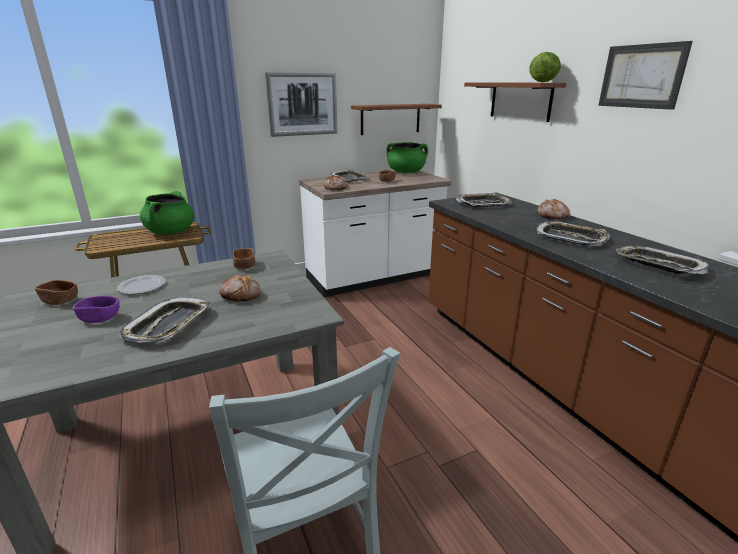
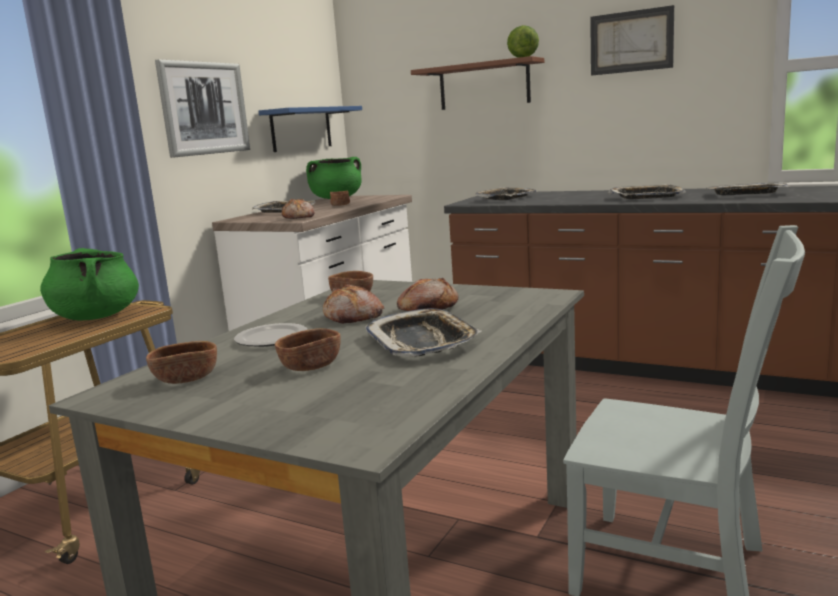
camera: 35 degrees left, 10 degrees down
(100, 318) = (311, 366): purple bowl -> brown bowl
(390, 119) = (301, 129): brown shelf -> blue shelf
(552, 216) = (590, 192): bread -> bread (354, 317)

